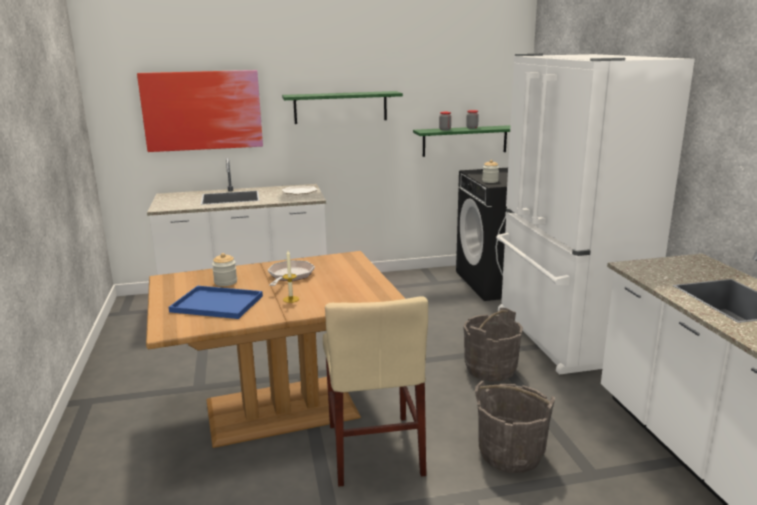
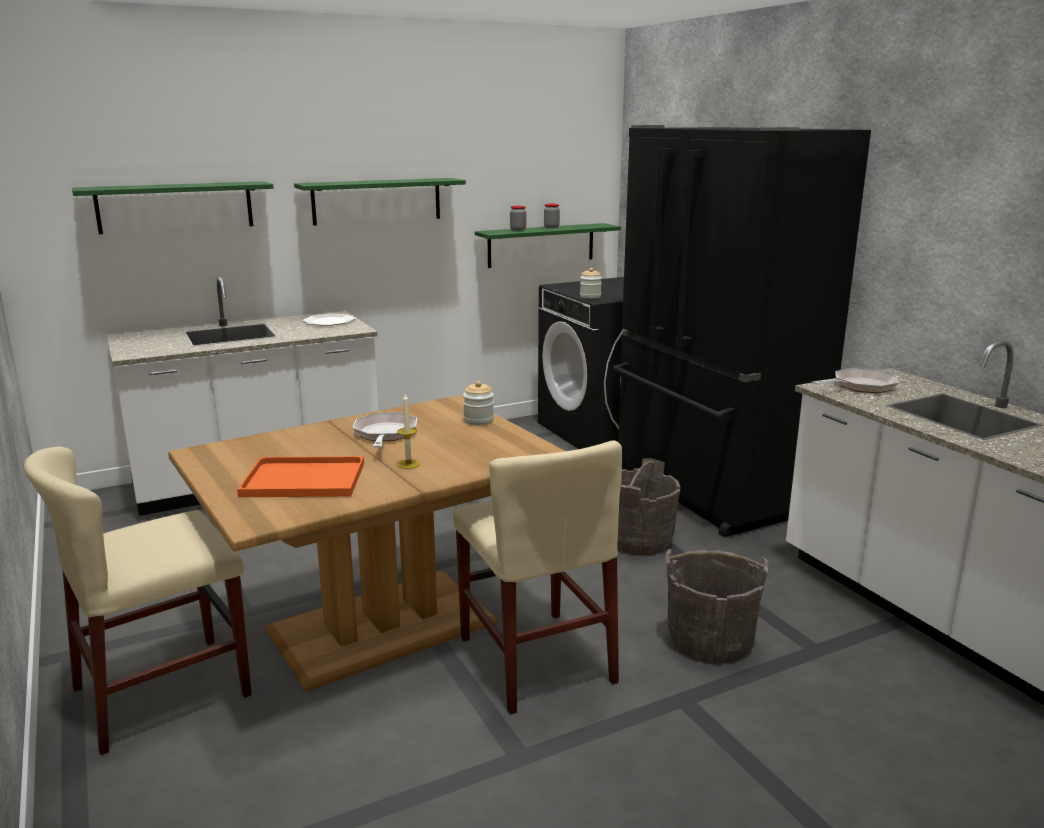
camera: 15 degrees left, 0 degrees up
(127, 434) = (162, 691): none -> beige chair
(202, 110) = (175, 207): picture -> green shelf
(215, 304) = (301, 480): blue tray -> orange tray
(225, 282) = (295, 450): jar -> jar (478, 420)
(563, 335) = (708, 490): white fridge -> black fridge
(662, 267) = (860, 386): none -> frying pan

